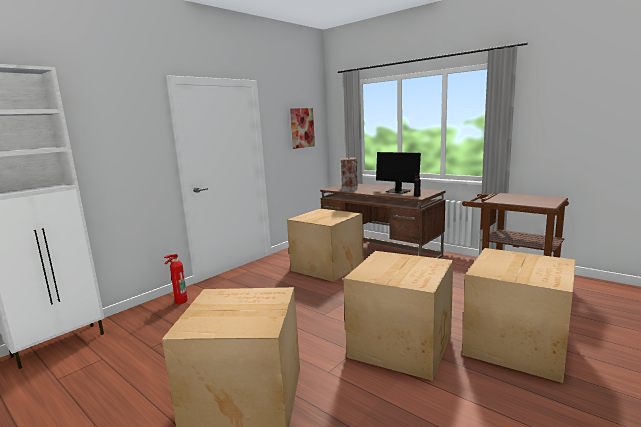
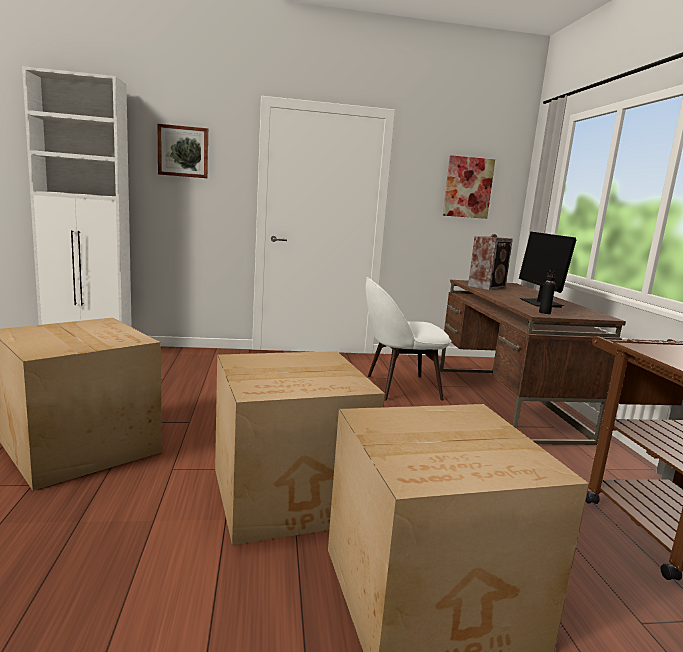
camera: 40 degrees right, 0 degrees up
(109, 130) = (183, 151): none -> picture
(179, 301) = (210, 357): fire extinguisher -> none
(326, 267) = (399, 387): cardboard box -> white chair

